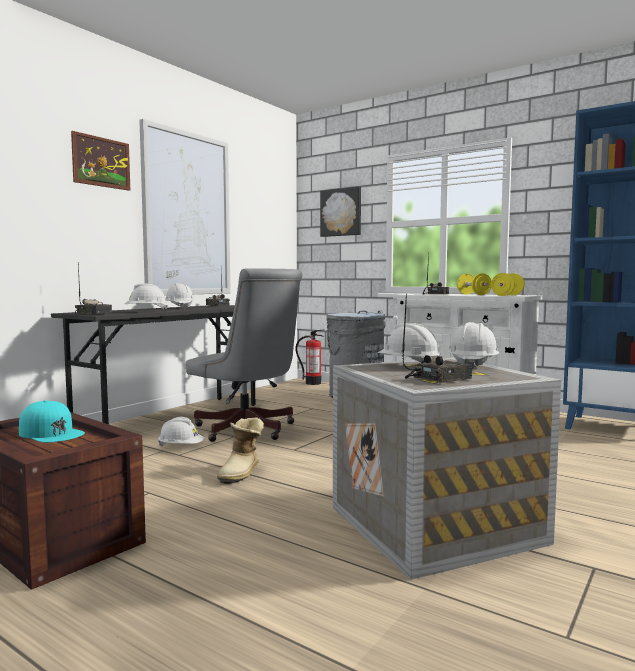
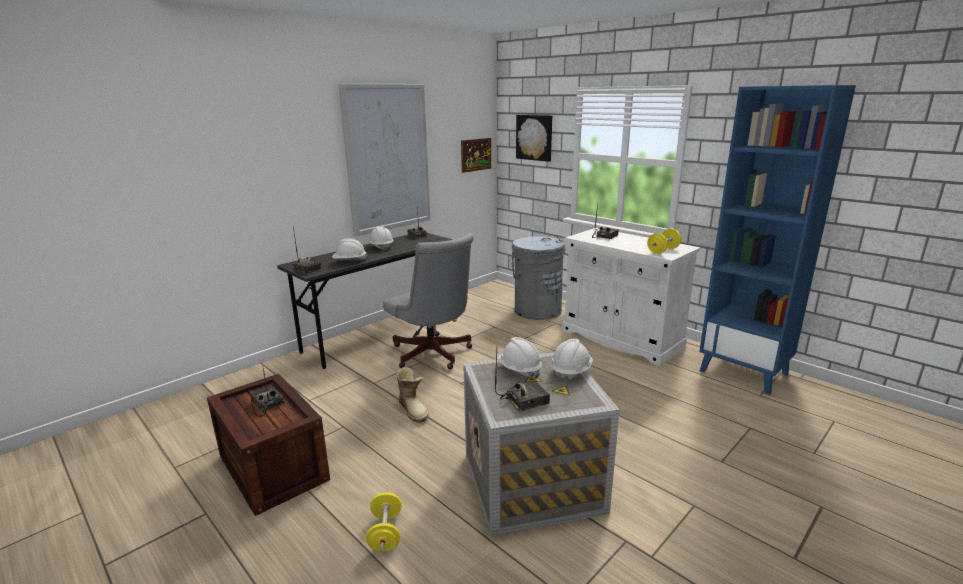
camera: 10 degrees right, 15 degrees up
(51, 433) = (266, 404): turquoise cap -> radio
(101, 162) = (307, 131): picture -> picture (476, 154)
(181, 447) = (377, 374): white hard hat -> none
(242, 473) = (413, 409): boot -> boot turned 60 degrees counterclockwise
(313, 383) = (507, 288): fire extinguisher -> none
(473, 294) = (637, 242): yellow dumbbell -> yellow dumbbell (385, 533)

